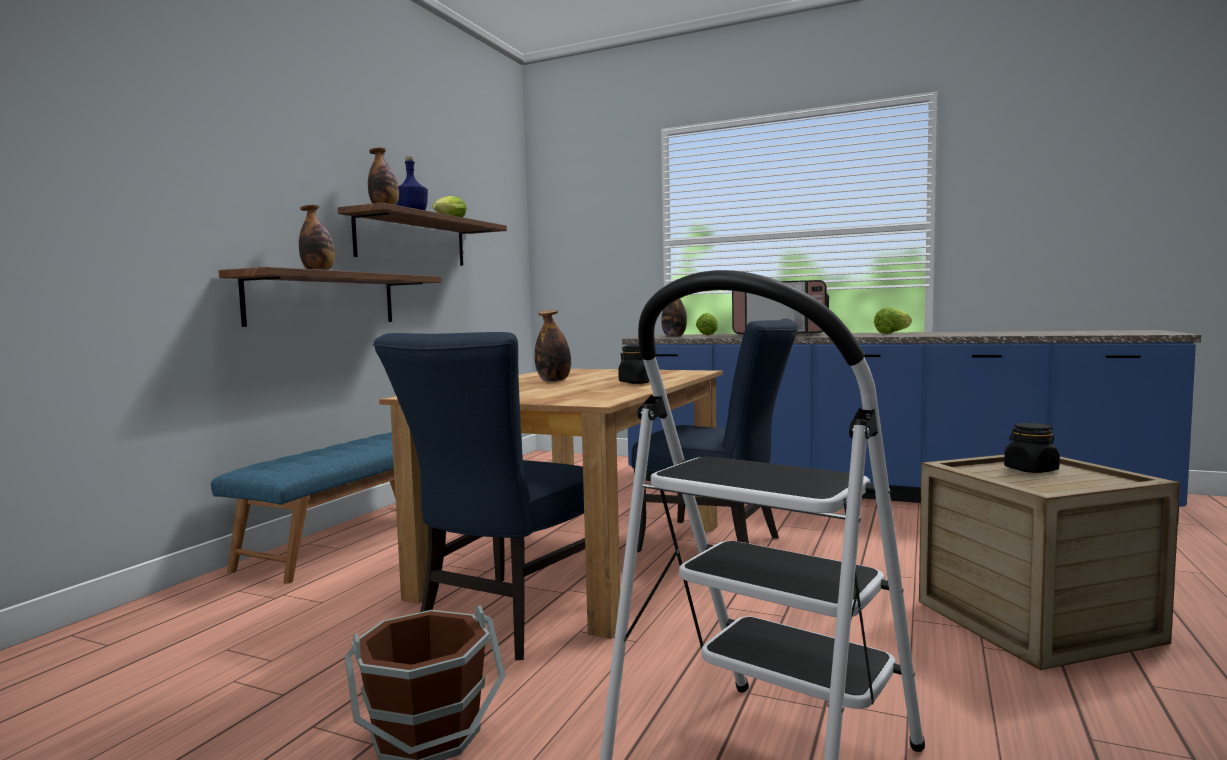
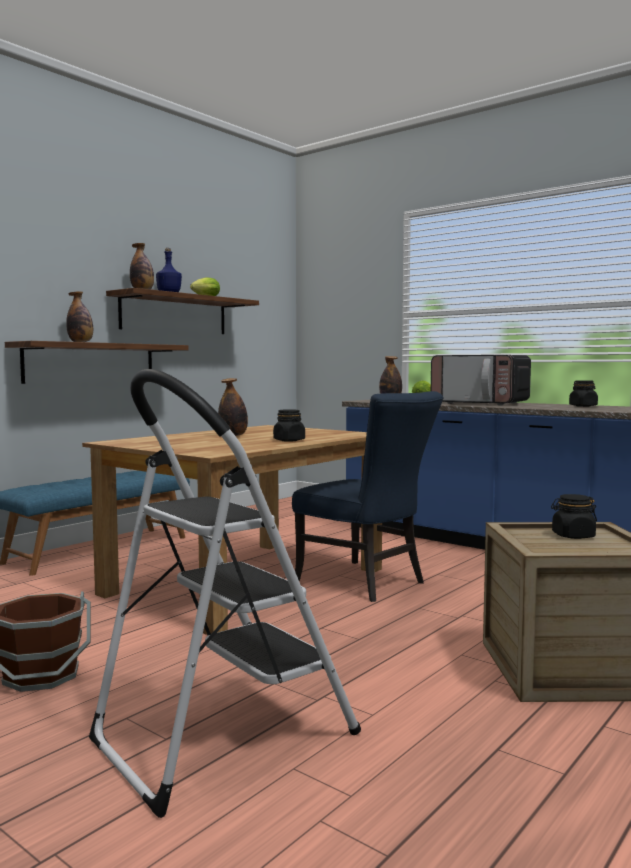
camera: 15 degrees right, 0 degrees up
(505, 620) = (152, 616): blue chair -> none
(892, 333) = (583, 406): lettuce -> black jar

